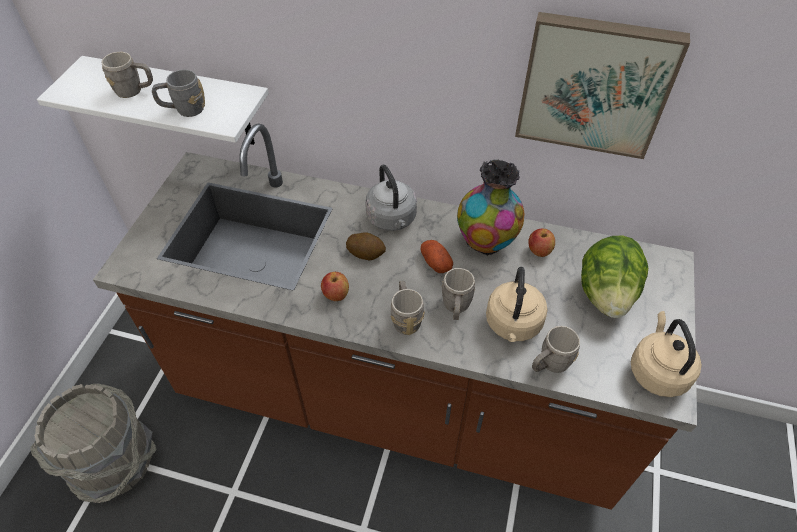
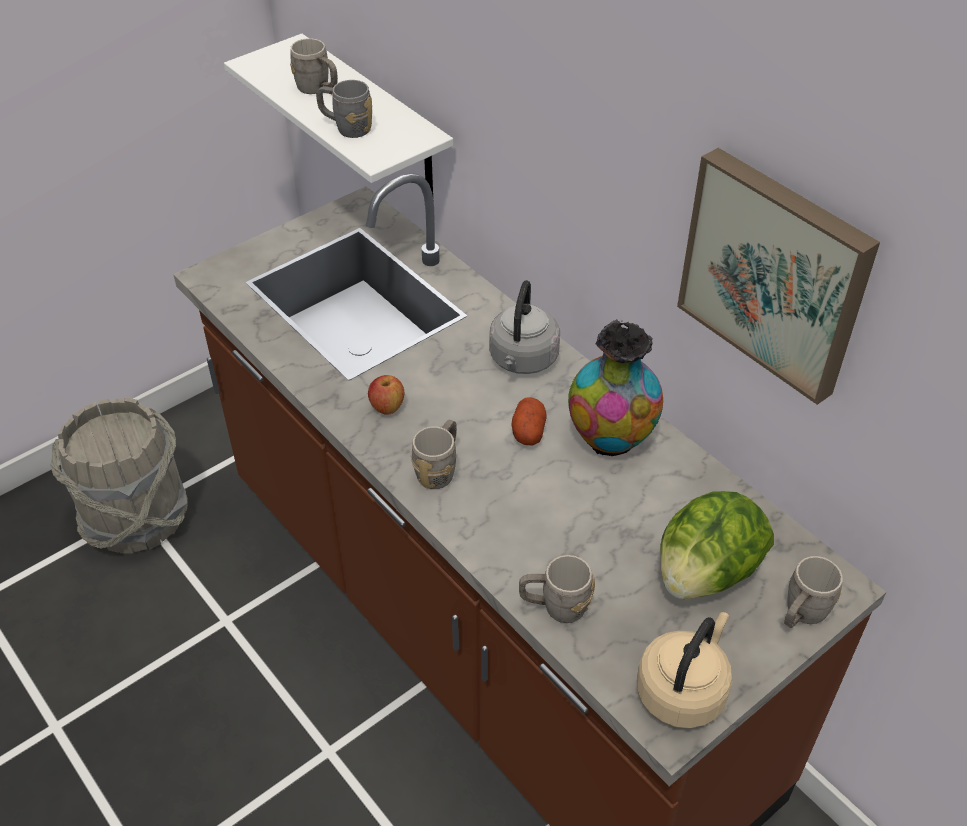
camera: 35 degrees right, 5 degrees down
(366, 253) = (459, 381): potato -> none
(456, 308) = (505, 490): grey mug -> grey mug (801, 614)
(513, 325) = (553, 543): beige kettle -> none
(539, 251) = (668, 482): apple -> none

